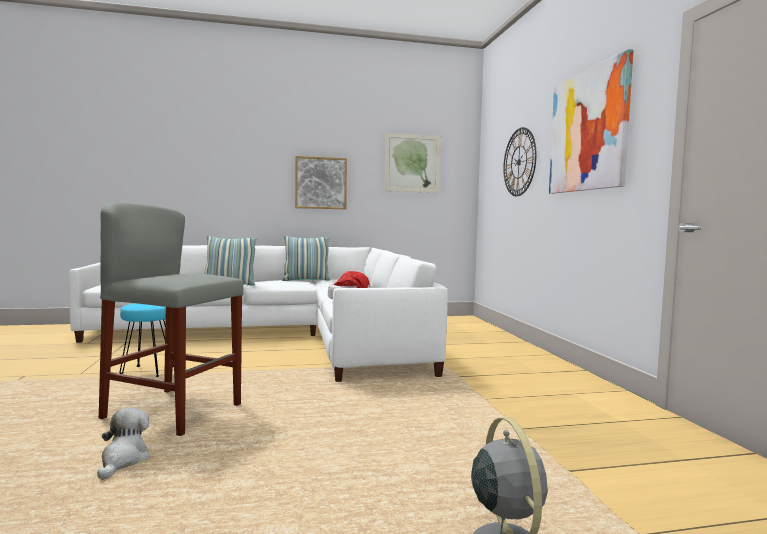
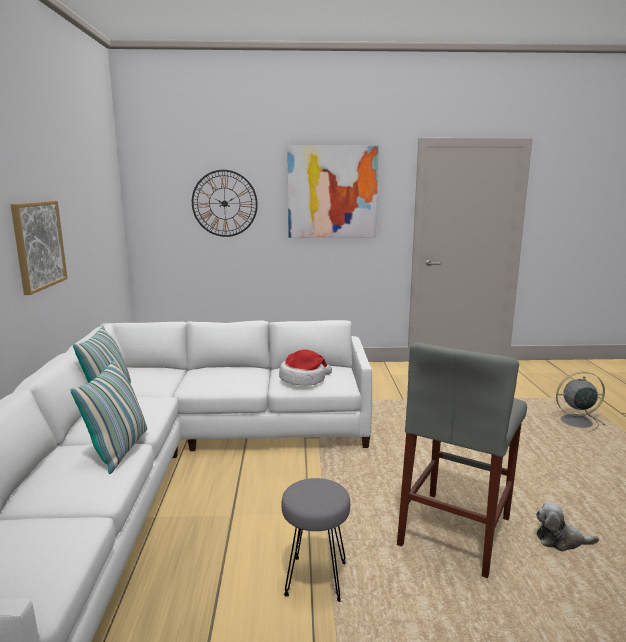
camera: 80 degrees left, 10 degrees up
(148, 371) = (315, 578): turquoise stool -> grey stool
(412, 163) = (92, 199): picture -> none

